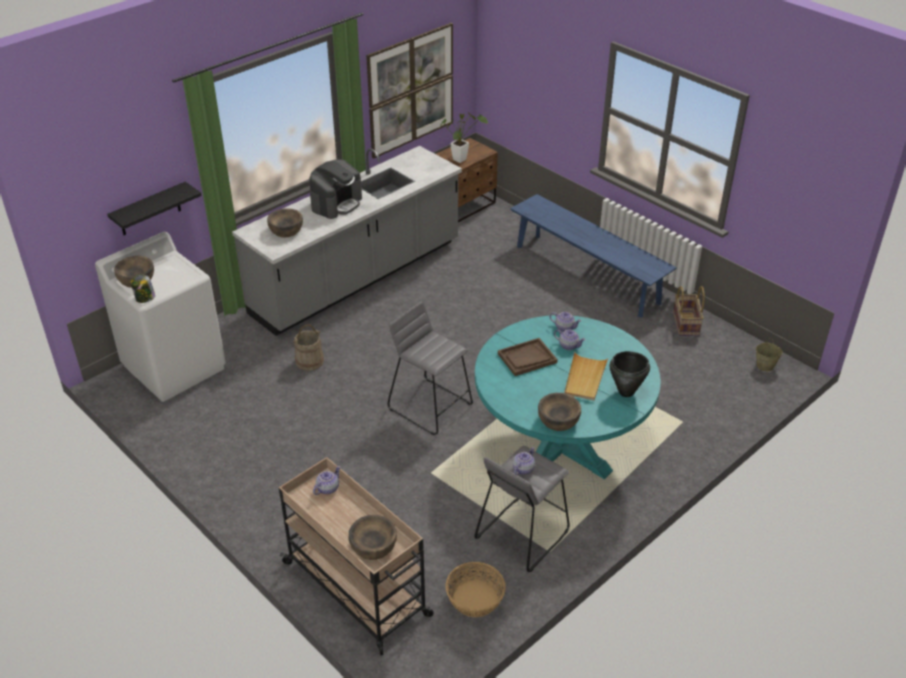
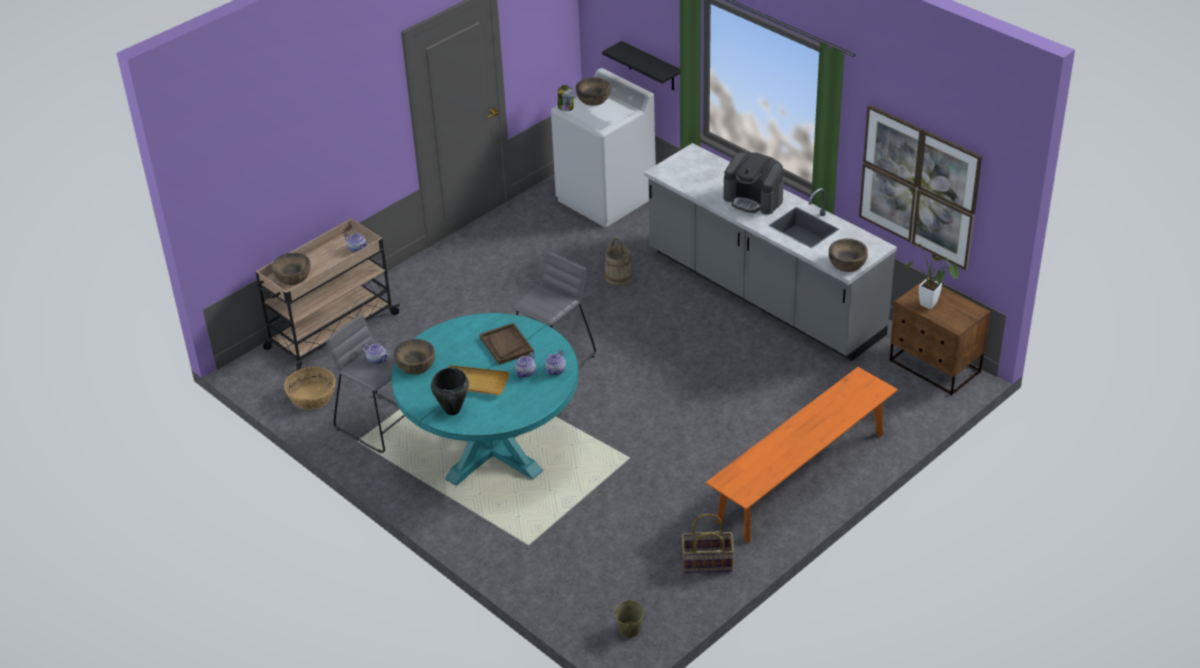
camera: 90 degrees right, 0 degrees up
(286, 230) = (698, 173): brown bowl -> brown bowl (847, 263)
(586, 274) = (801, 477): blue bench -> orange bench

